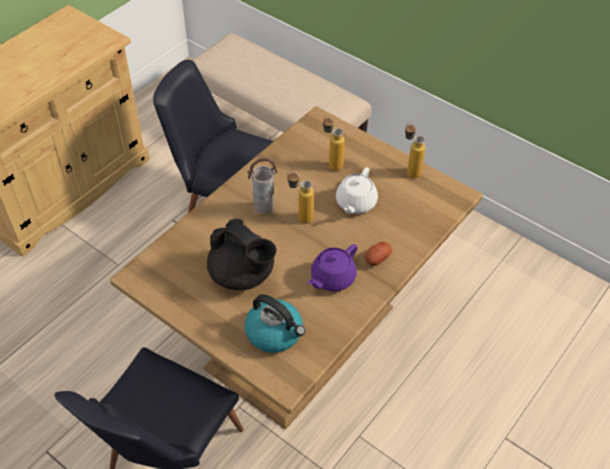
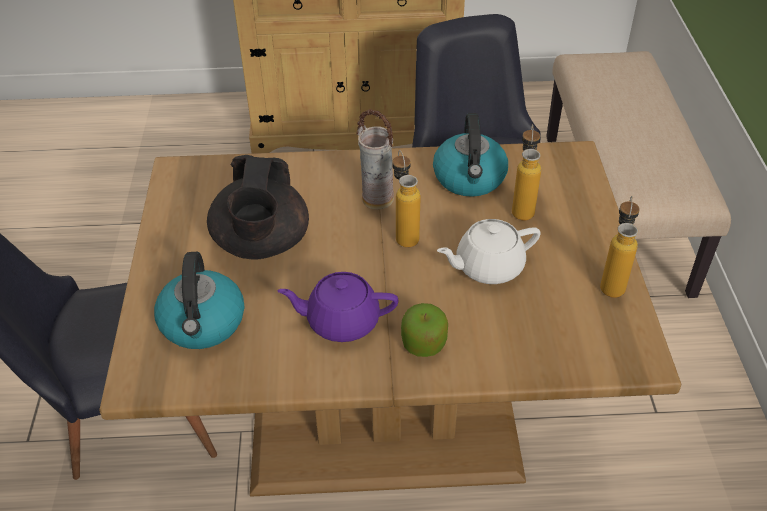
camera: 50 degrees right, 5 degrees down
(290, 166) = (470, 179): none -> kettle
(377, 258) = (423, 344): potato -> apple

